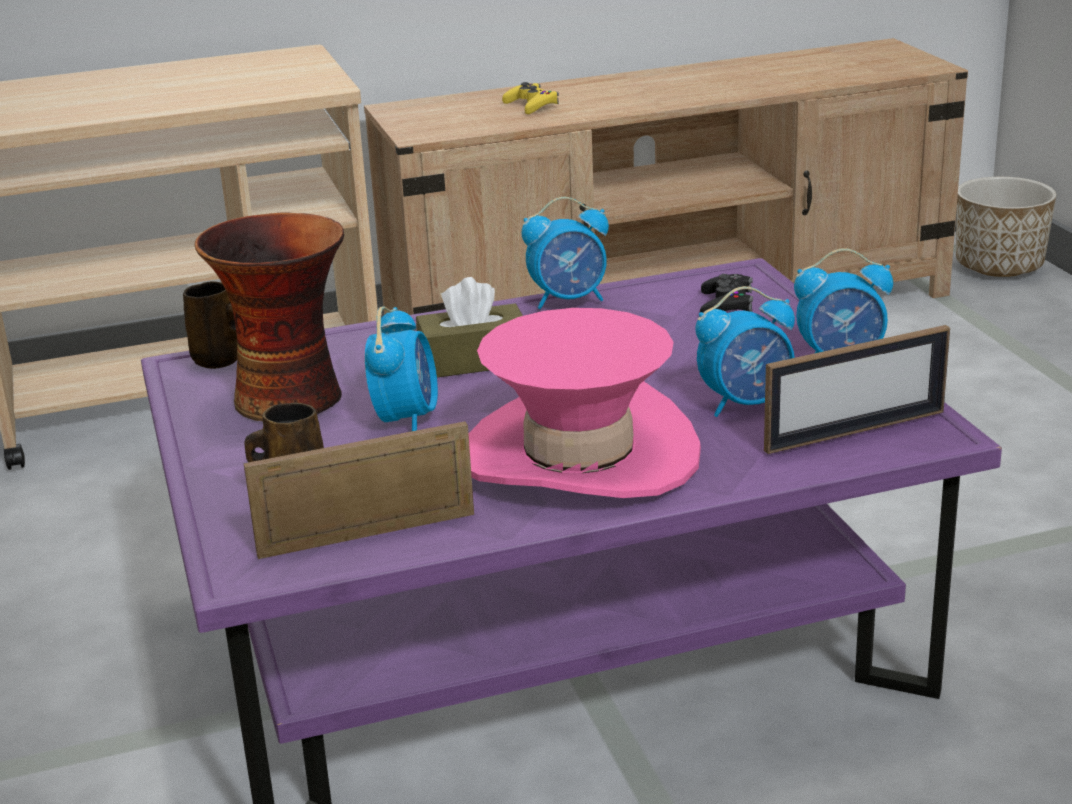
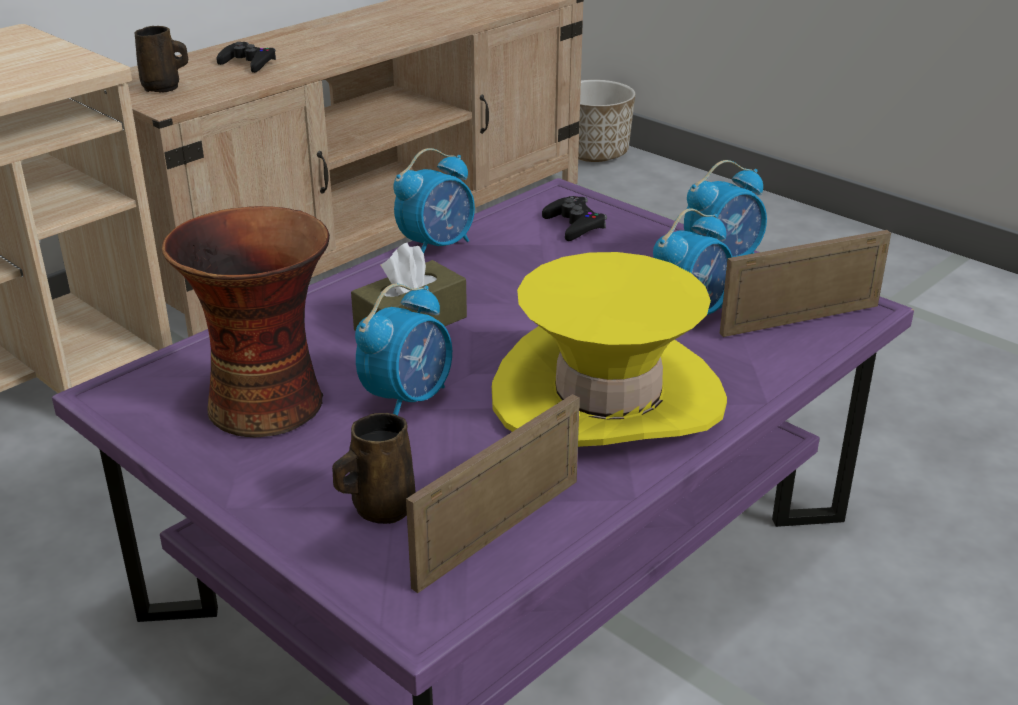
camera: 30 degrees left, 5 degrees up
(219, 361) = (149, 379): brown mug -> brown mug (164, 88)
(406, 419) = (408, 398): alarm clock -> alarm clock turned 60 degrees clockwise
(531, 105) = (248, 63): yellow game controller -> black game controller
(579, 455) = (608, 396): pink hat -> yellow hat
(855, 431) = (800, 319): picture frame -> picture frame turned 150 degrees counterclockwise

